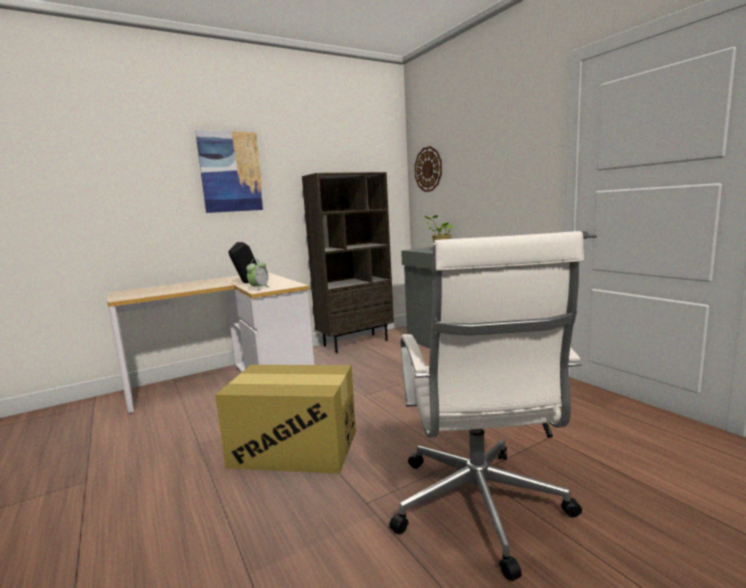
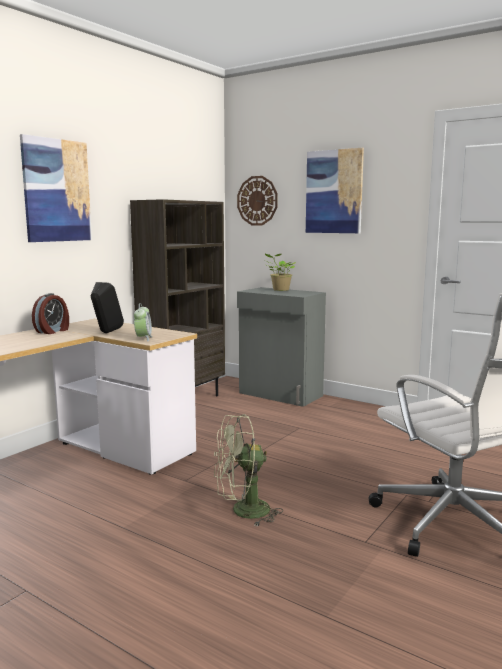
camera: 25 degrees left, 0 degrees up
(217, 281) = (53, 331): none -> alarm clock
(295, 448) = (243, 512): cardboard box -> green fan
(483, 153) = (334, 192): none -> picture

